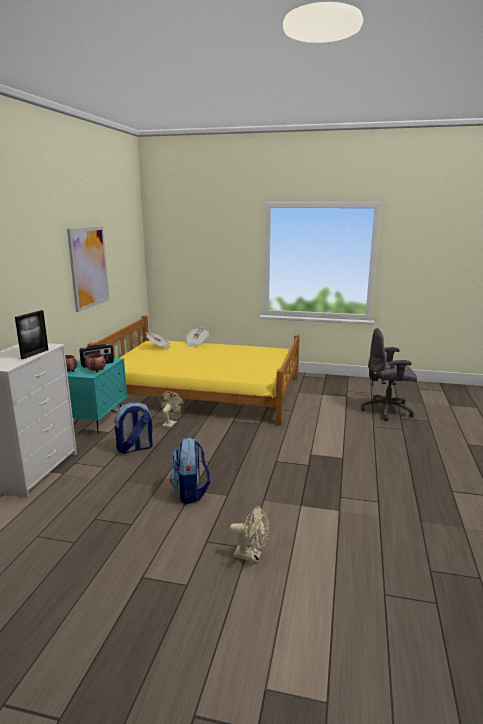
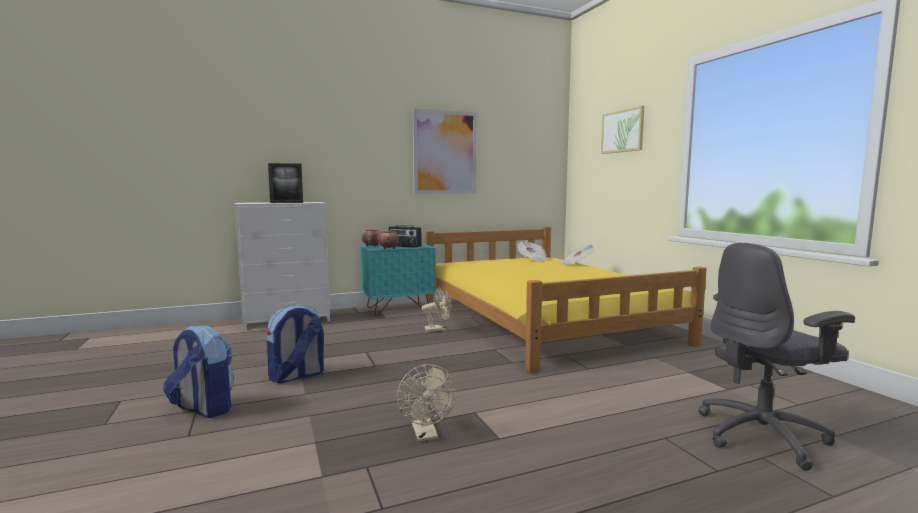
camera: 55 degrees right, 10 degrees down
(135, 448) = (365, 333): backpack -> backpack (203, 408)
(209, 241) = (622, 131): none -> picture
(252, 556) = (169, 443): beige fan -> beige fan (426, 435)
(387, 410) = (763, 436): grey office chair -> grey office chair turned 75 degrees counterclockwise

